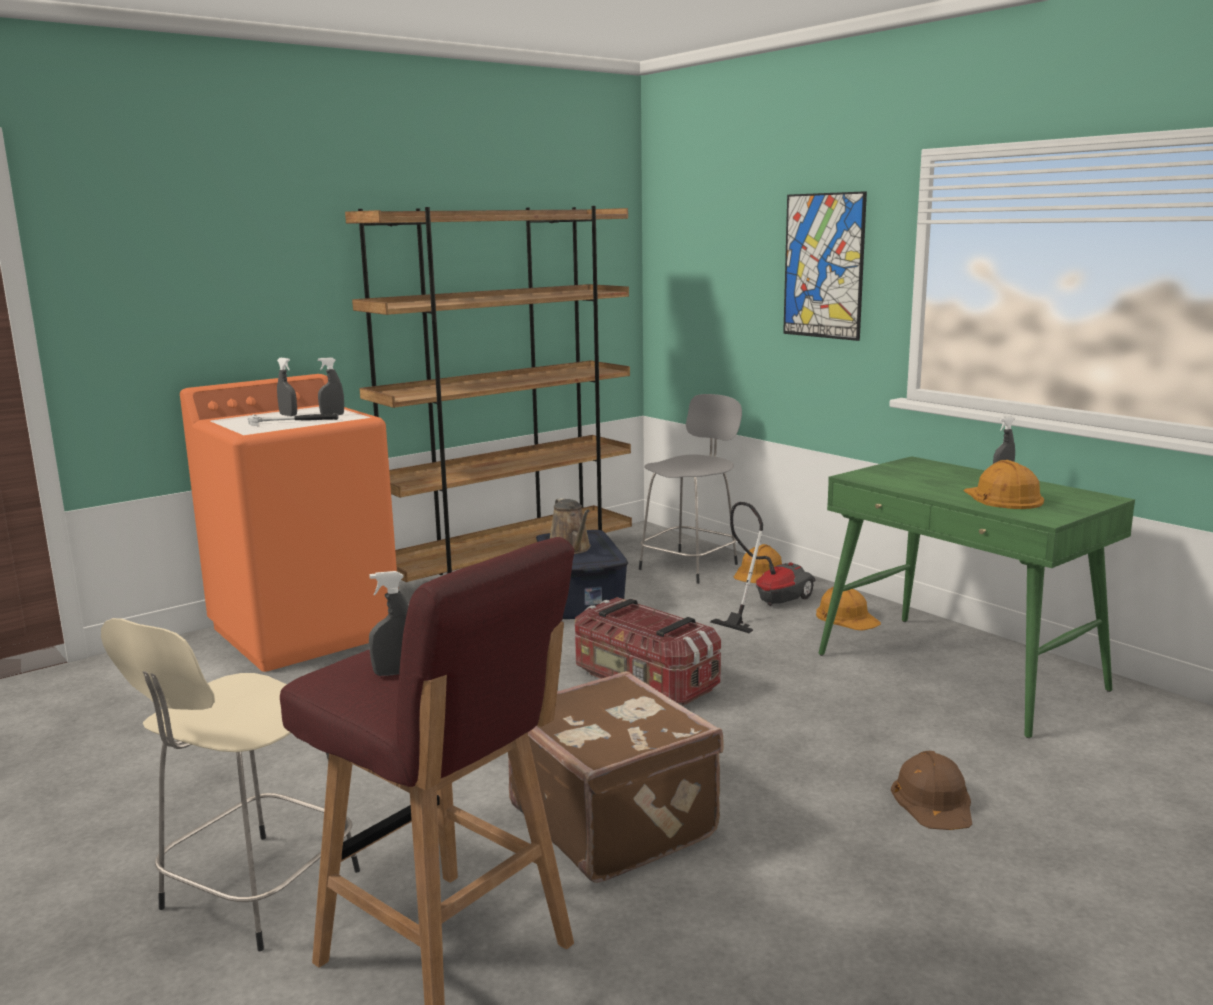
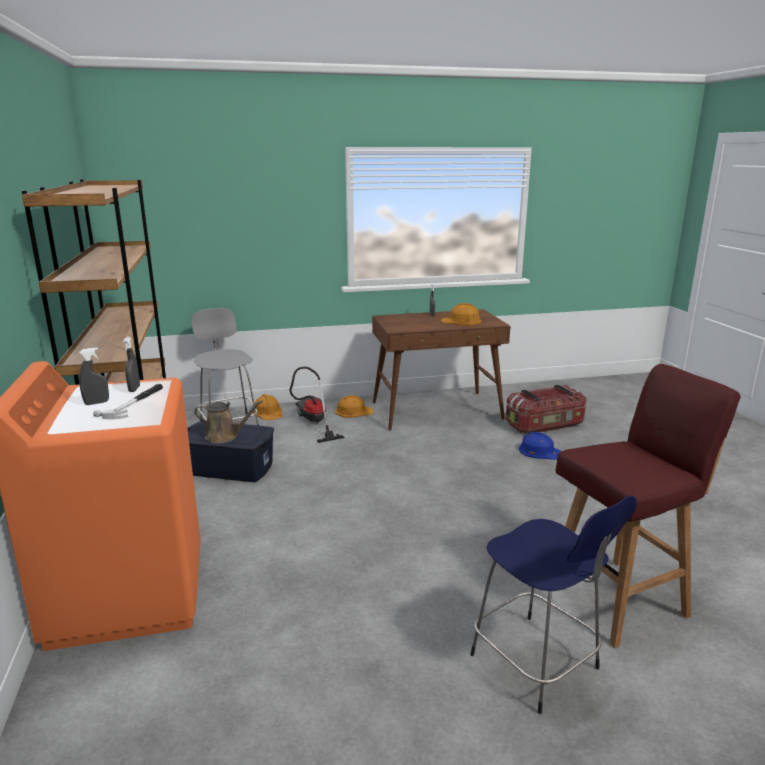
camera: 65 degrees left, 5 degrees up
(256, 893) = (537, 664): beige stool -> blue stool
(395, 673) = (639, 462): grey spray bottle -> none
(615, 820) = (517, 525): brown suitcase -> none
(643, 681) = (373, 480): storage box -> storage box (545, 425)
(823, 266) = (281, 215): picture -> none
(933, 800) = (540, 451): brown hard hat -> blue hard hat
(960, 672) = (437, 410): green desk -> brown desk

